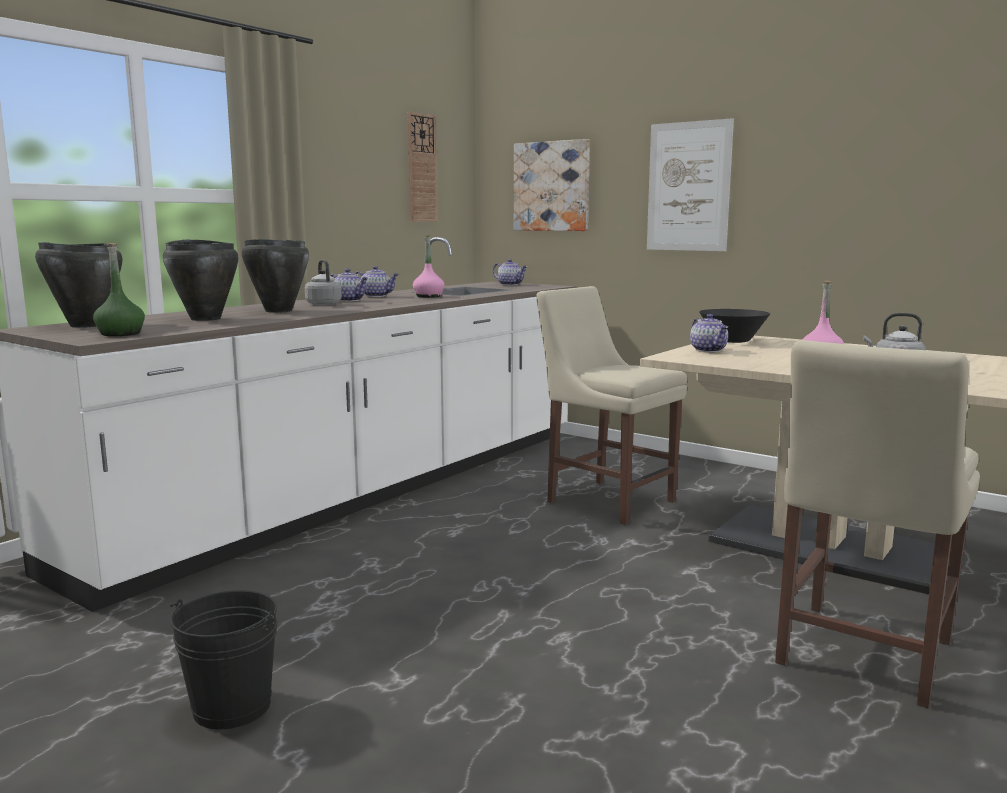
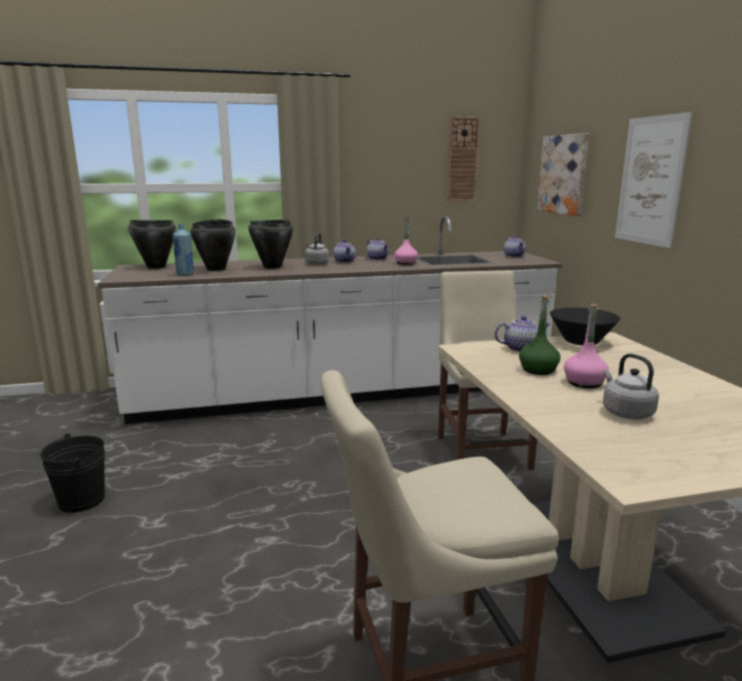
camera: 40 degrees right, 5 degrees up
(121, 334) = (142, 276): green bottle -> green bottle (538, 370)
(184, 326) = (185, 274): none -> blue bottle
(709, 350) = (521, 348): teapot -> teapot turned 120 degrees counterclockwise

